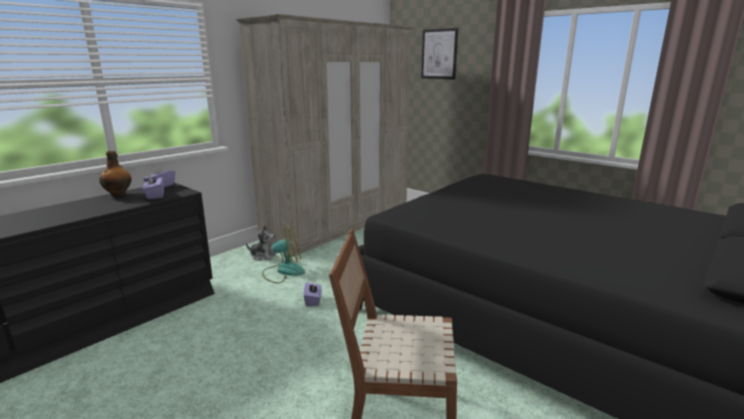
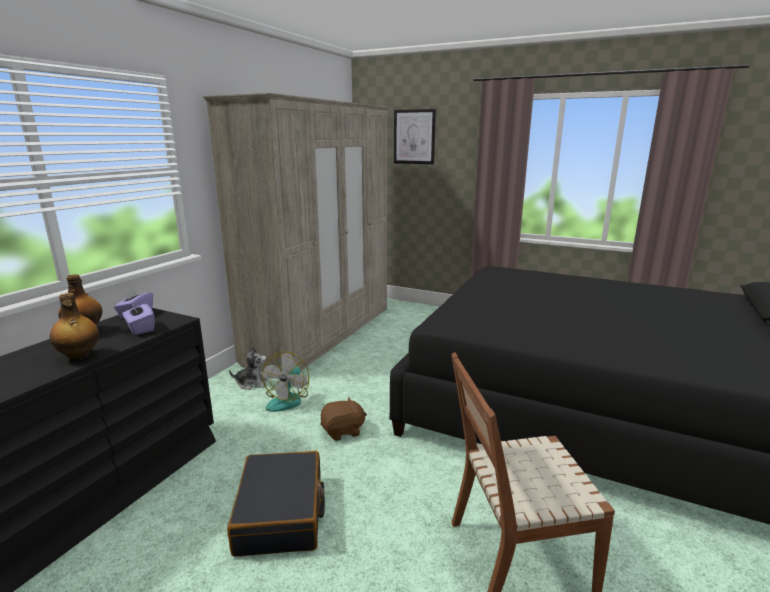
camera: 15 degrees left, 0 degrees up
(101, 209) = (79, 357): none -> bottle
(232, 351) = (281, 514): none -> black suitcase
(283, 271) = (288, 399): fan -> fan turned 135 degrees clockwise
(313, 300) = (343, 431): purple tissue box -> brown plush toy

